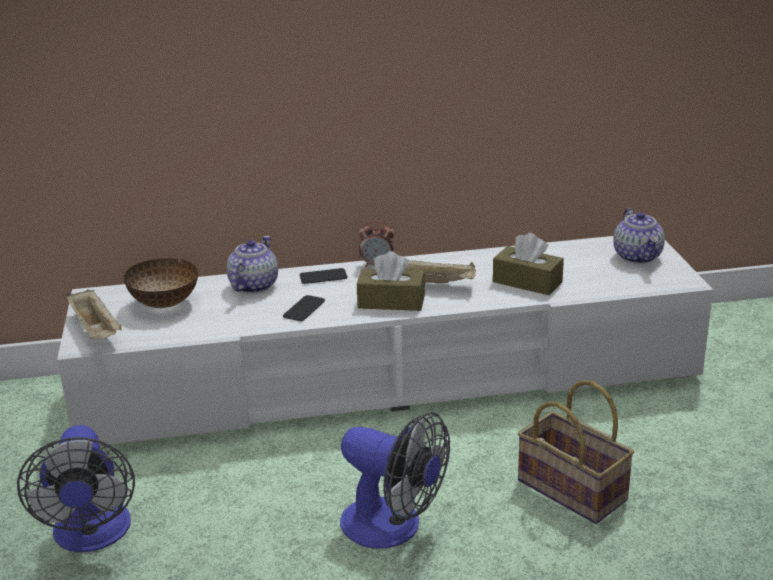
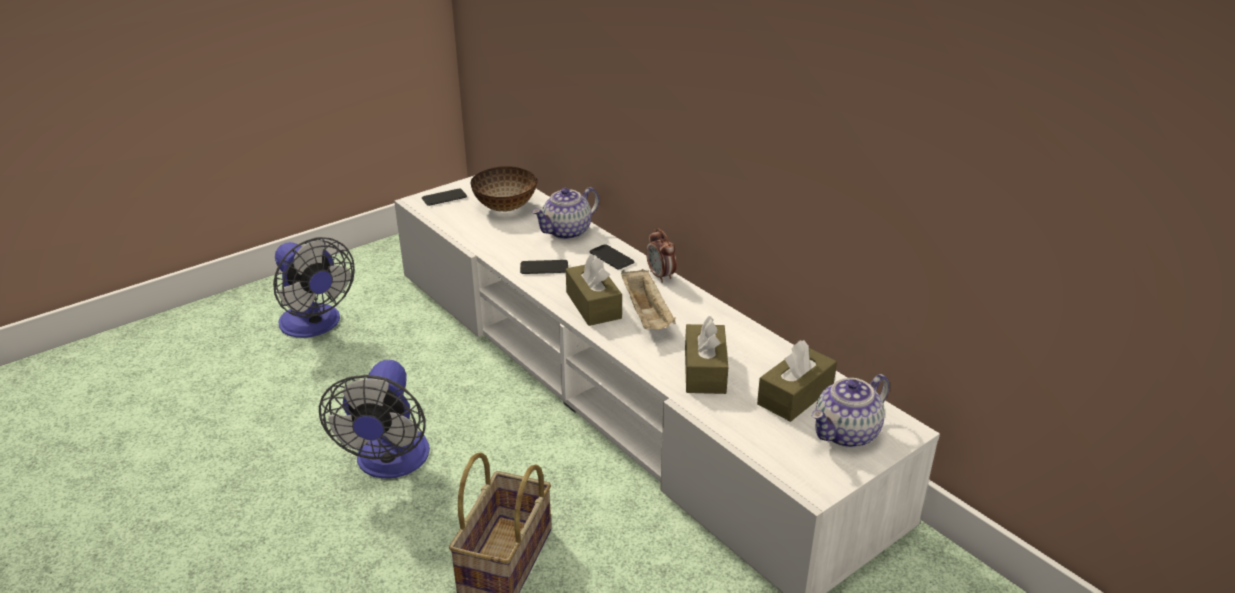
camera: 60 degrees right, 5 degrees up
(92, 536) = (315, 325): fan -> fan turned 90 degrees counterclockwise
(96, 330) = (444, 198): beige tray -> phone
(253, 285) = (567, 232): teapot -> teapot turned 150 degrees clockwise
(583, 260) = (795, 395): none -> brown tissue box

